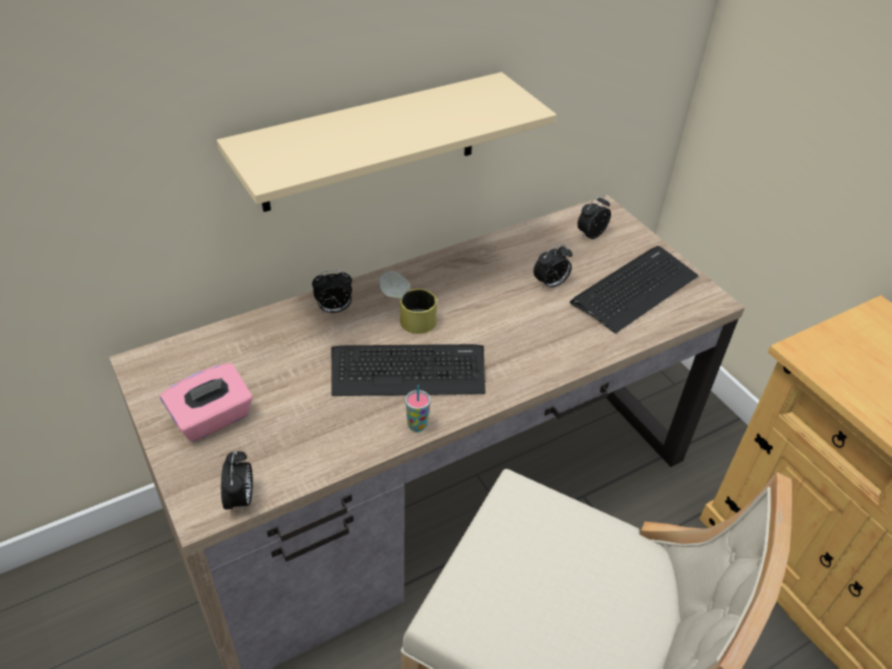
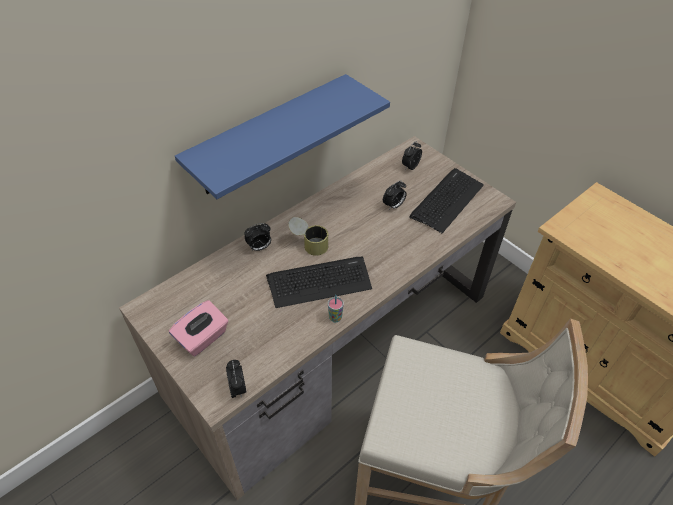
camera: 10 degrees left, 5 degrees up
(370, 143) = (269, 136): beige shelf -> blue shelf

